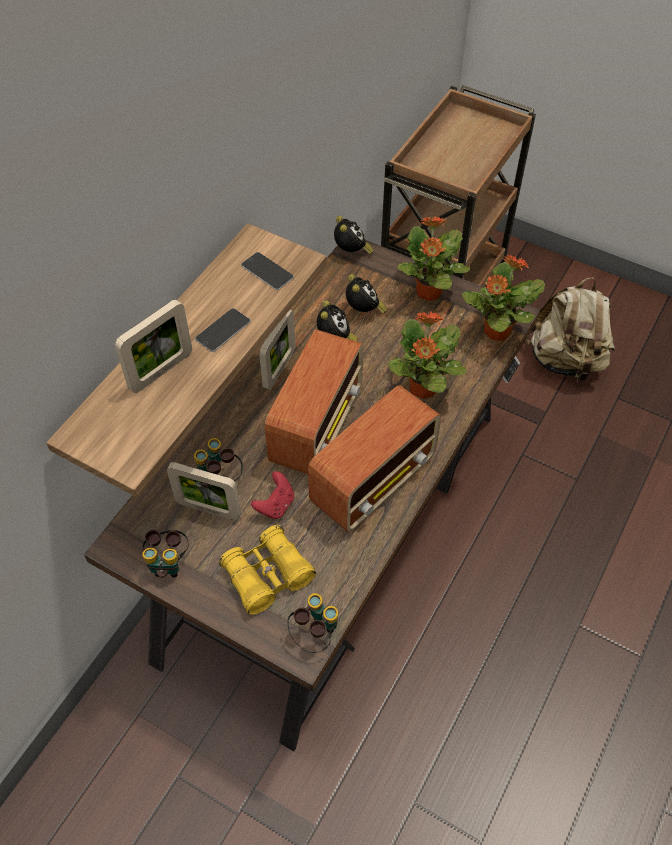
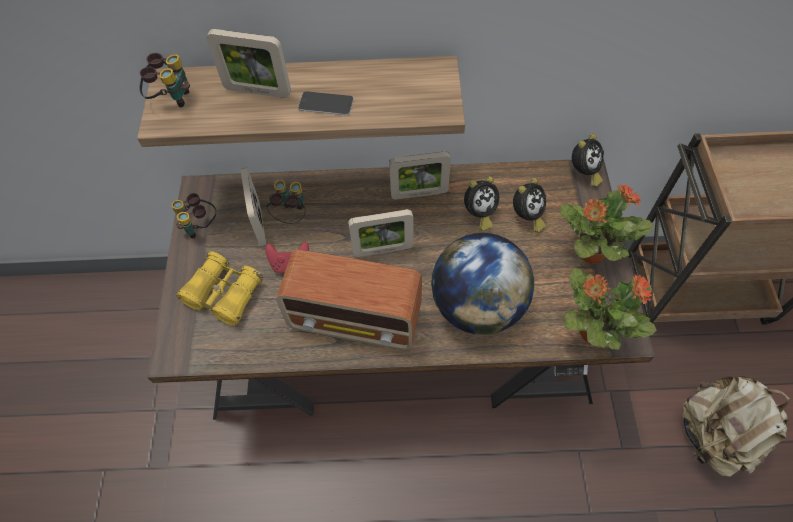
camera: 60 degrees right, 5 degrees up
(267, 271) = (412, 96): phone -> none
(314, 634) = (190, 355): binoculars -> binoculars (172, 98)
(317, 426) = (383, 250): radio -> picture frame
(422, 389) = (477, 305): potted plant -> globe

